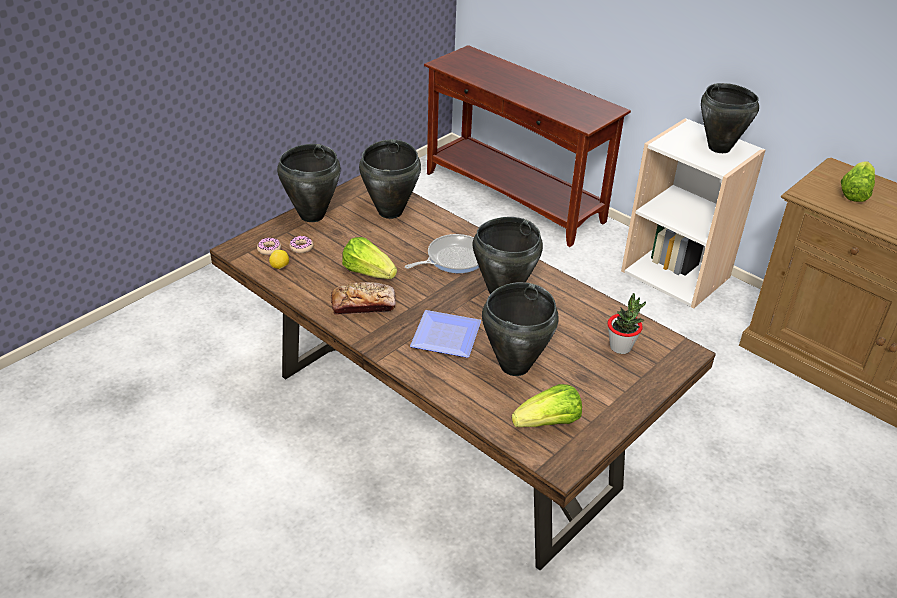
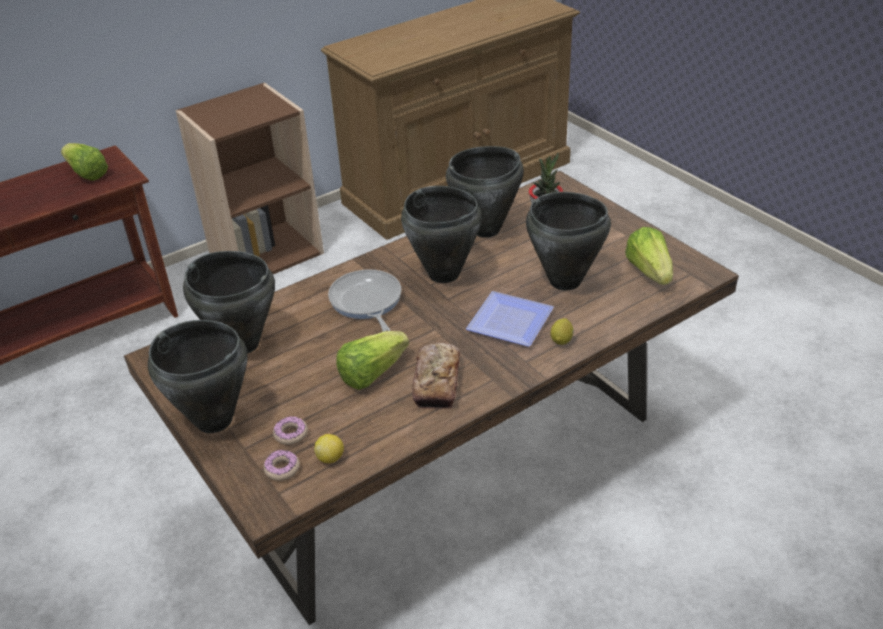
camera: 75 degrees left, 0 degrees up
(427, 368) = (561, 340): none -> lemon
(677, 274) = (266, 252): white bookcase -> brown bookcase
(719, 148) = (248, 103): black cooking pot -> black cooking pot (486, 229)
(855, 193) = (386, 48): lettuce -> lettuce (86, 174)

